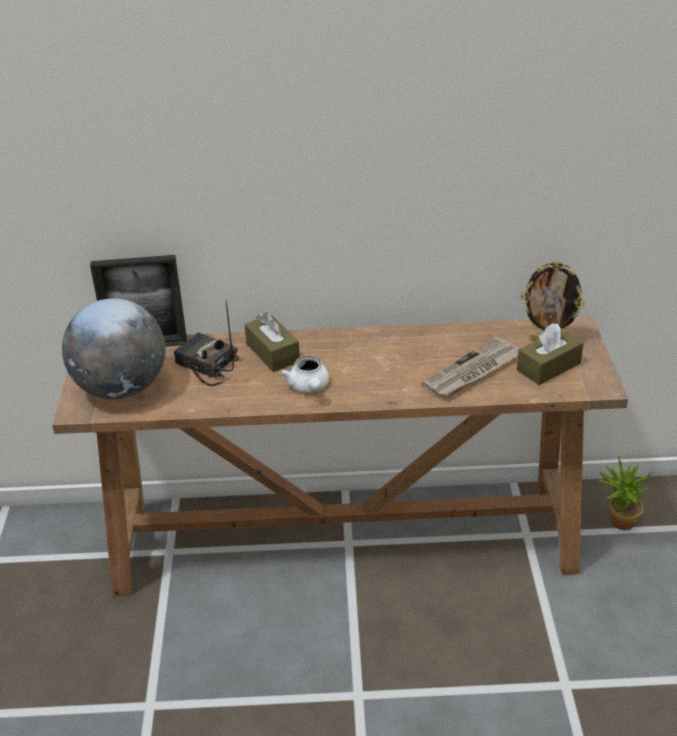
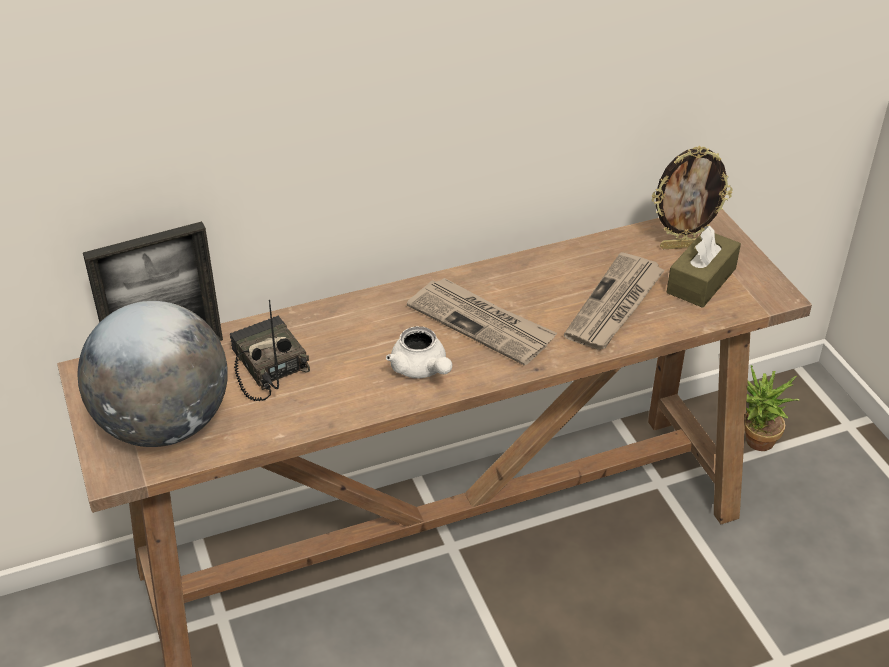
camera: 20 degrees left, 5 degrees up
(206, 365) = (266, 366): radio -> radio turned 45 degrees clockwise
(272, 353) = (347, 329): brown tissue box -> none
(368, 366) = (482, 323): none -> newspaper

